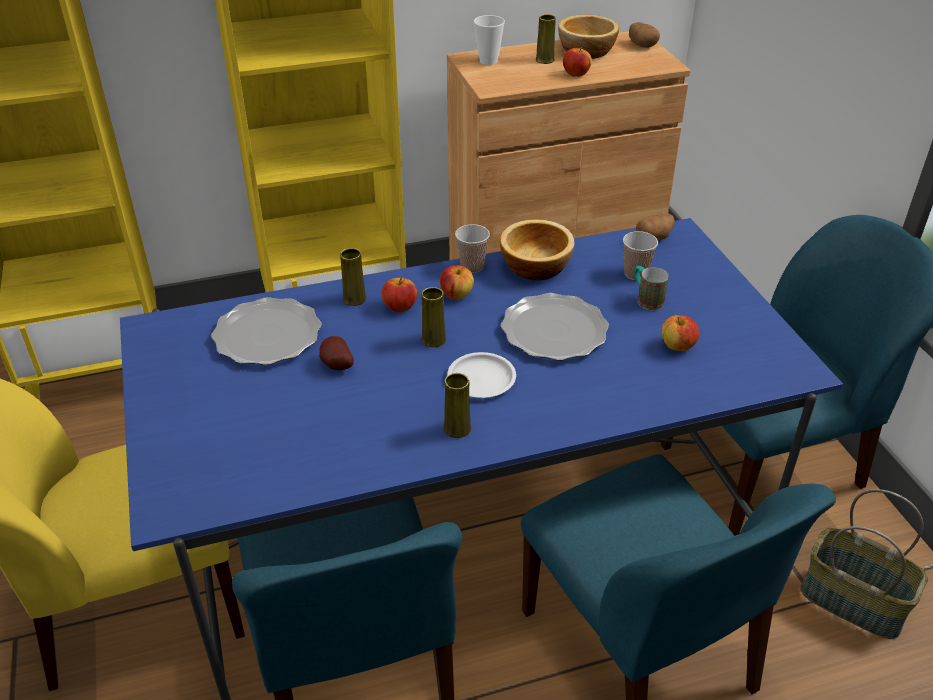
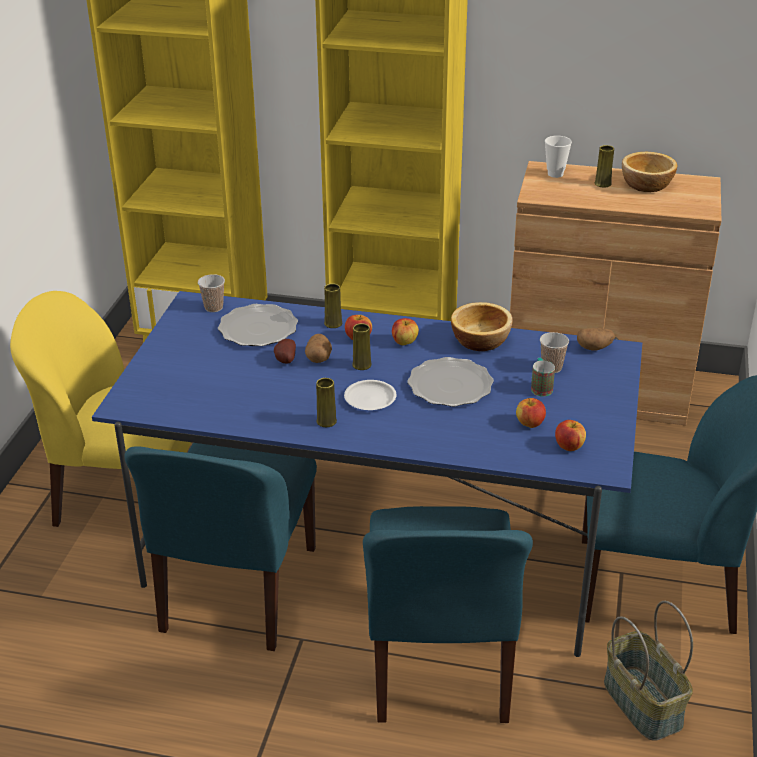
camera: 30 degrees right, 5 degrees down
(472, 266) = (434, 327): cup -> cup (213, 307)
(576, 74) = (615, 201): apple -> apple (569, 446)
(642, 45) = (702, 190): potato -> potato (318, 358)

